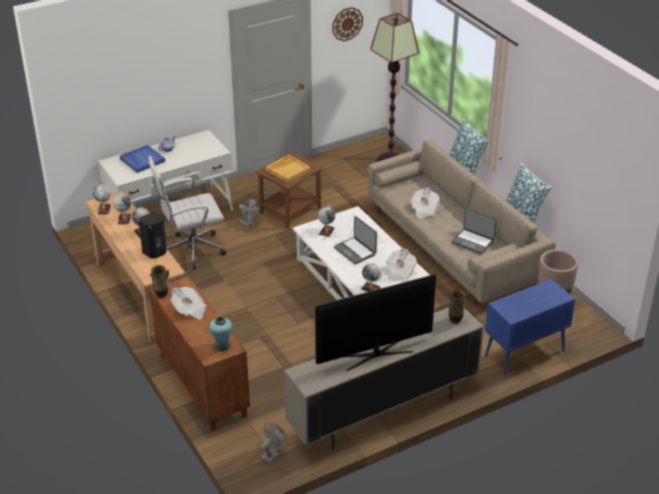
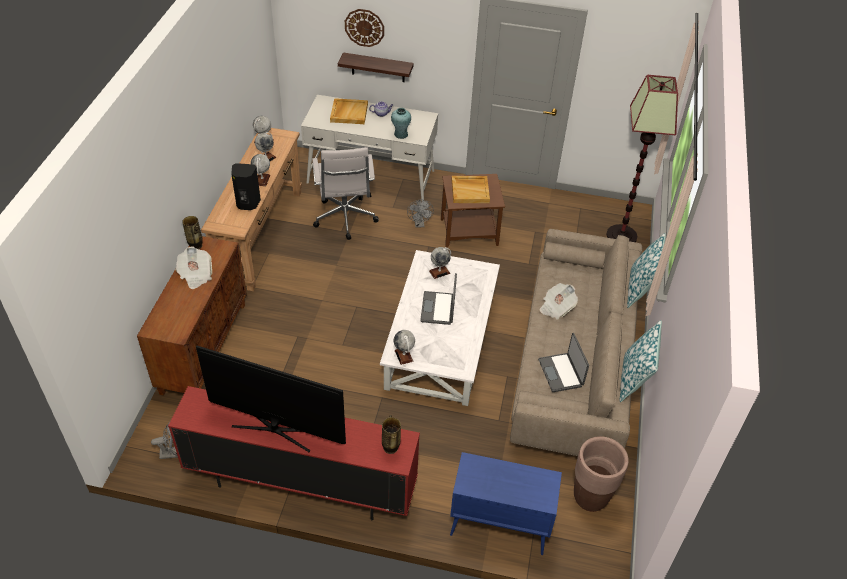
camera: 40 degrees right, 10 degrees up
(142, 160) = (349, 113): blue tray -> beige tray
(151, 110) = (378, 67): none -> shelf
(191, 251) = (345, 220): white office chair -> white office chair turned 120 degrees counterclockwise
(222, 345) = (174, 326): turquoise vase -> turquoise vase (401, 134)
(347, 24) = (628, 66): wall clock -> wall clock (364, 27)
(382, 413) = (300, 485): beige tv stand -> red tv stand
(399, 272) = (449, 358): newspaper -> none

